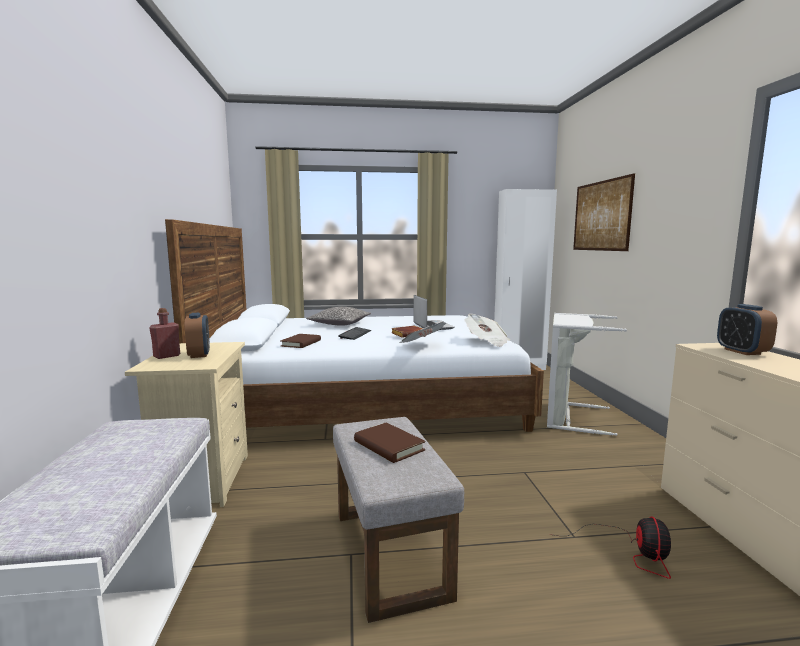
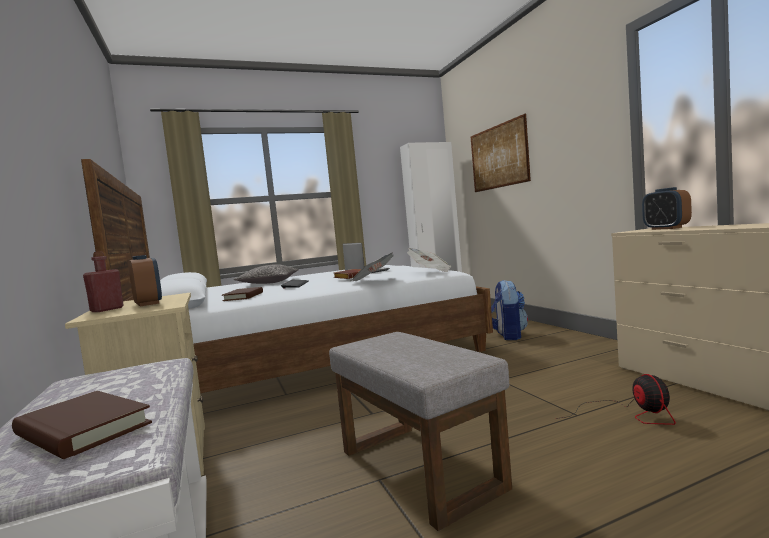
camera: 15 degrees left, 5 degrees down
(388, 446) = (405, 349): brown book -> brown book (82, 430)
(569, 417) = (508, 335): grey laundry basket -> backpack

